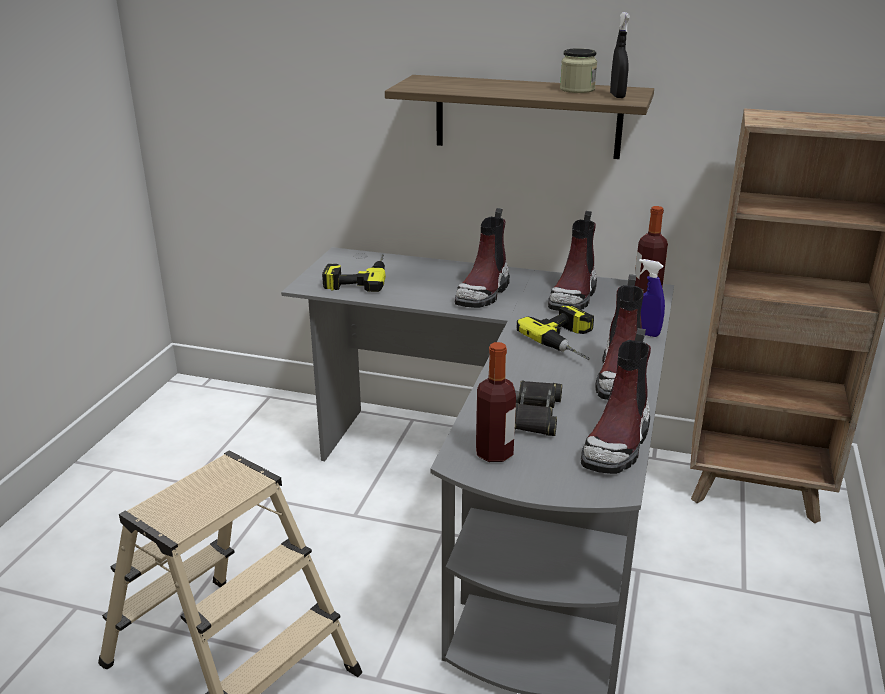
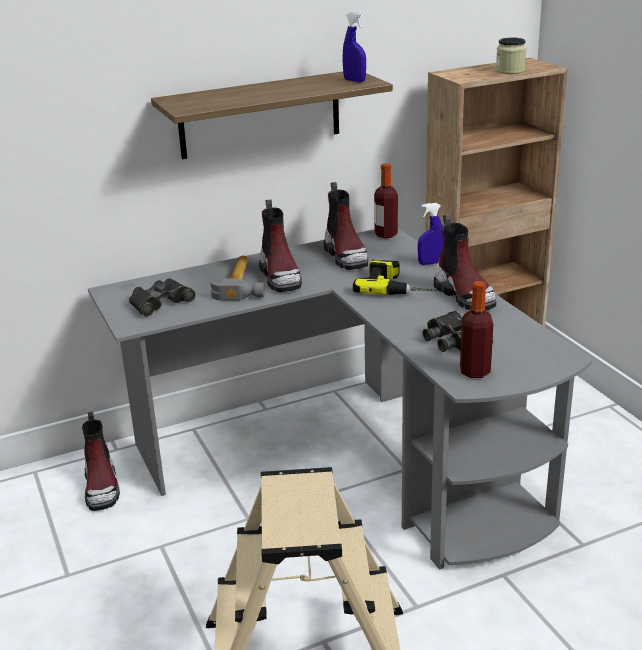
camera: 40 degrees left, 0 degrees up
(357, 277) = (160, 302): power drill -> black binoculars
(444, 285) = (242, 283): none -> hammer
(577, 89) = (314, 82): jar -> jar (510, 71)
(617, 96) = (354, 80): black spray bottle -> blue spray bottle
(617, 444) = (528, 334): boot -> boot (102, 487)

